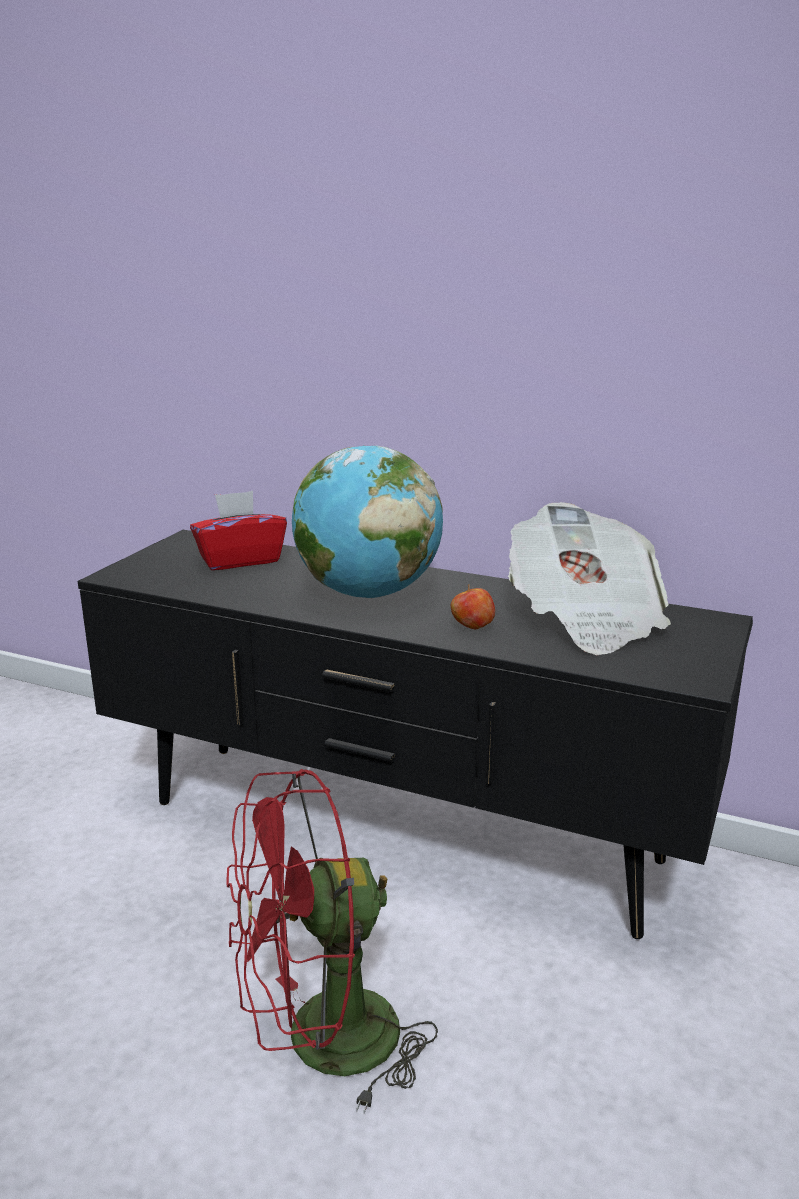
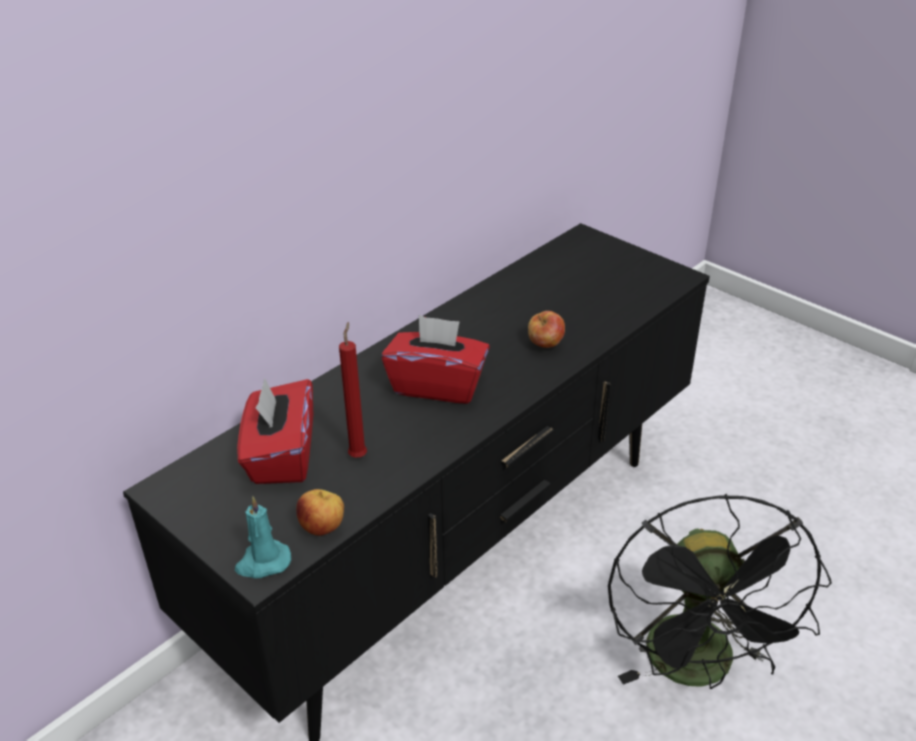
camera: 70 degrees left, 15 degrees up
(120, 575) = (263, 562): none -> turquoise candle
(161, 585) = (323, 528): none -> apple
(253, 582) = (358, 455): none -> red candle
(320, 1045) = (697, 669): red fan -> black fan
(367, 593) = (437, 385): globe -> red tissue box
(585, 619) = (554, 289): newspaper -> none

